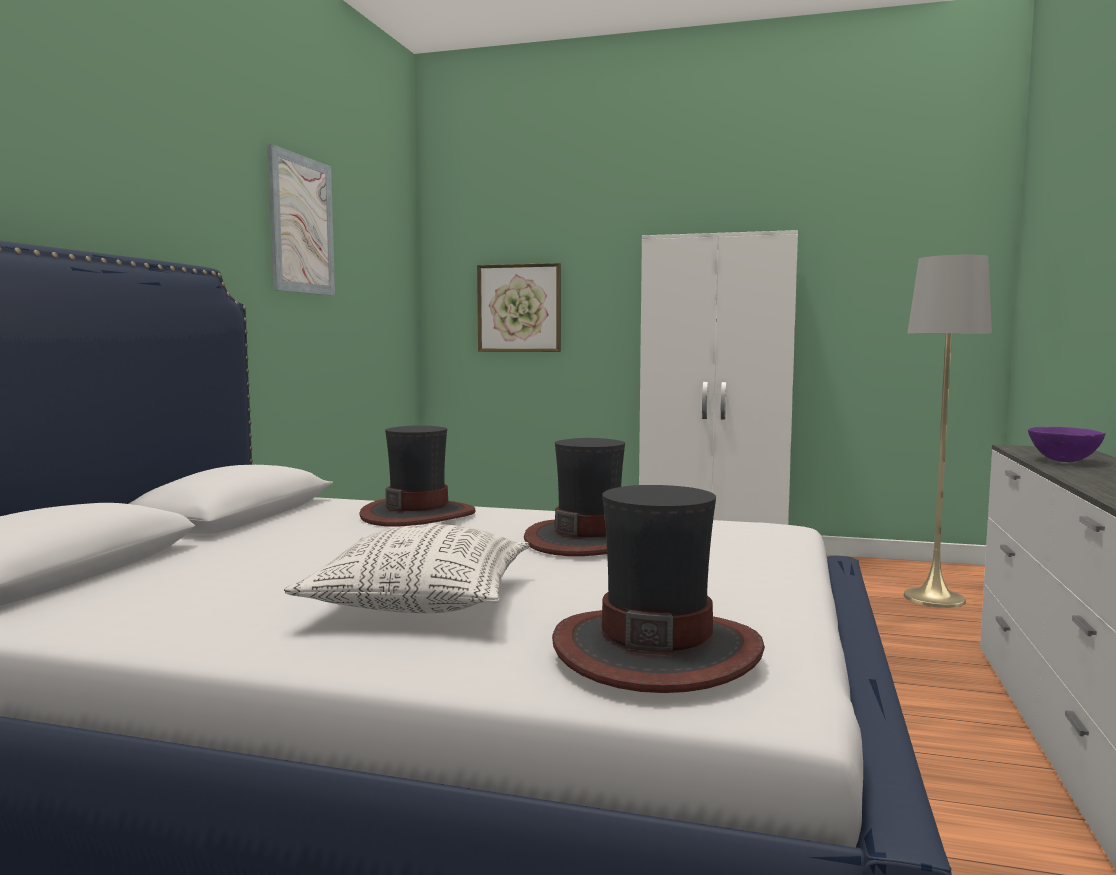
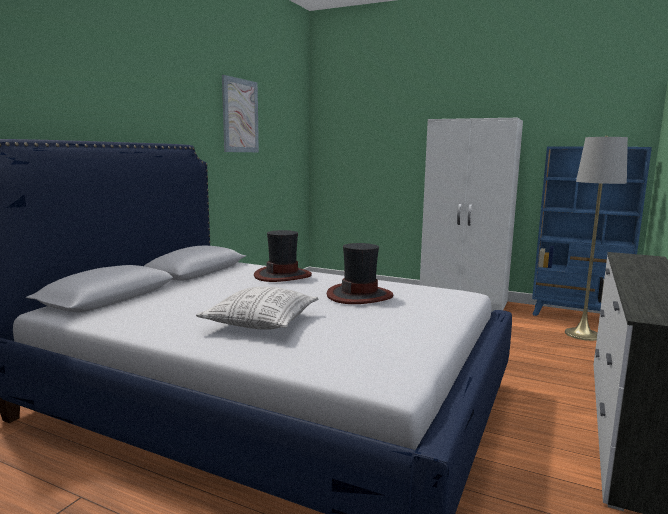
camera: 10 degrees right, 5 degrees up
(519, 308) = (362, 156): picture -> none
(656, 649) = (353, 355): hat -> none
(911, 570) = (577, 316): none -> blue bookcase
(1062, 461) = (634, 266): purple bowl -> none

